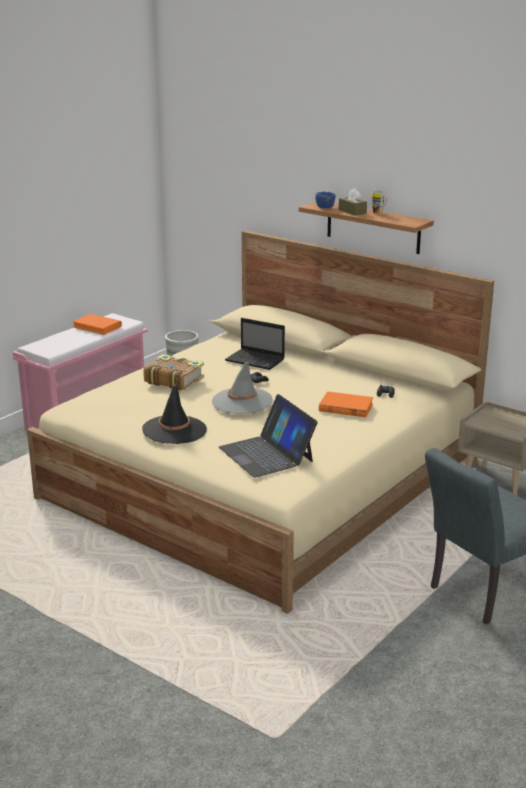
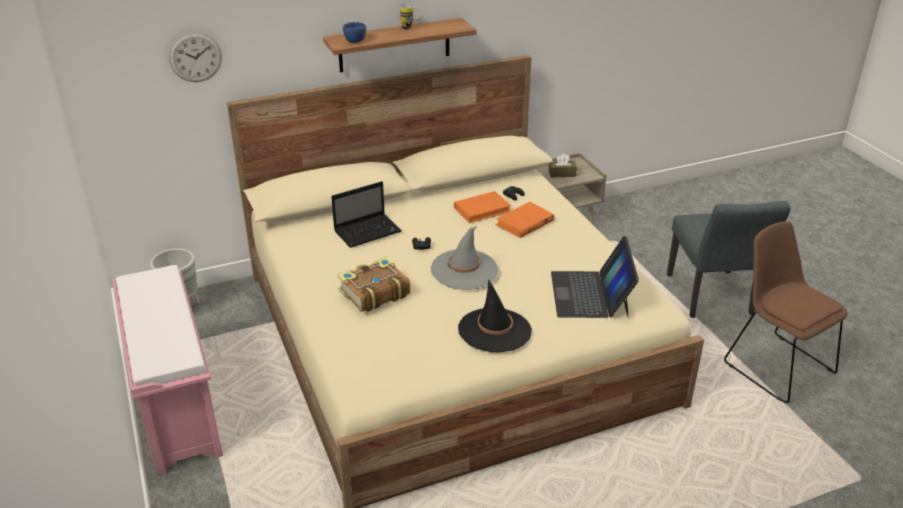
camera: 60 degrees left, 10 degrees up
(97, 327) = (149, 299): orange book -> orange book (482, 209)
(234, 188) = (195, 57): none -> wall clock
(266, 454) = (590, 294): laptop -> laptop turned 90 degrees clockwise
(352, 211) = (388, 35): brown tissue box -> brown tissue box (562, 173)
(410, 654) = (776, 365): none -> brown chair

